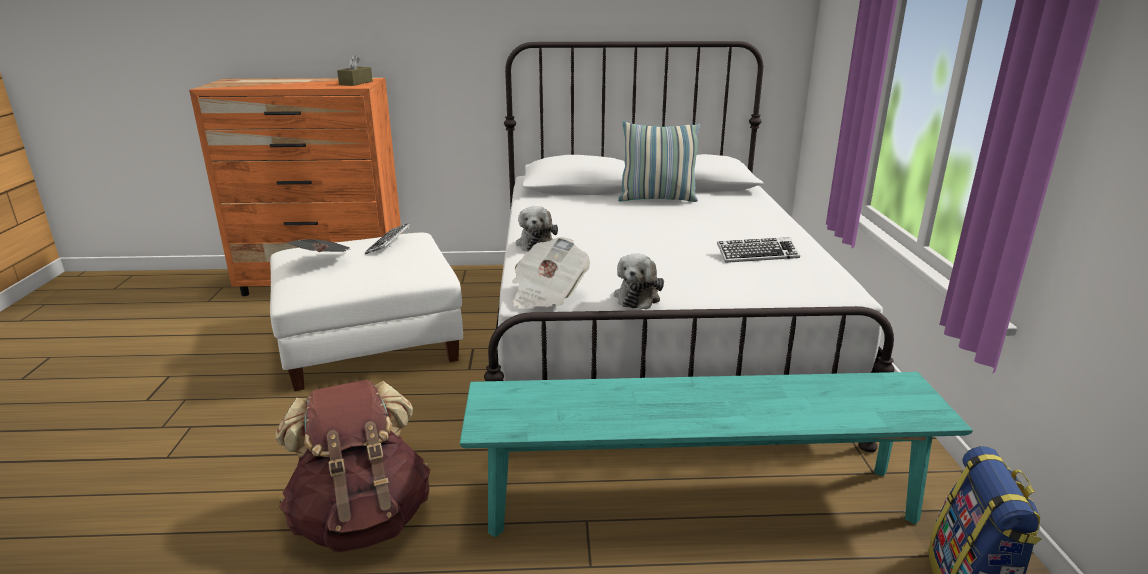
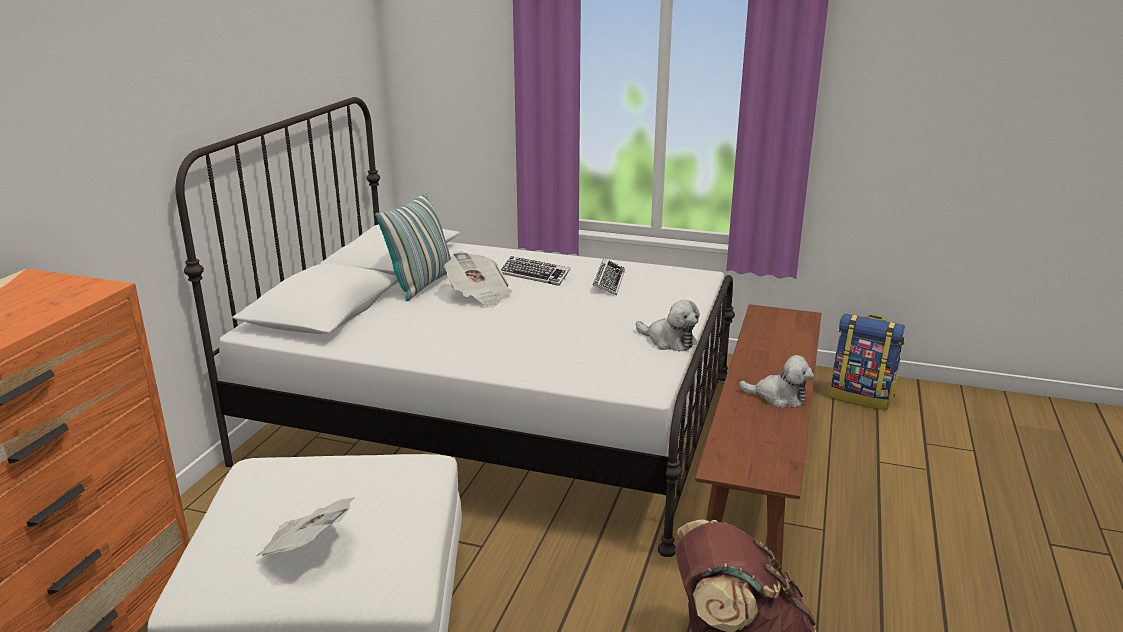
camera: 70 degrees left, 0 degrees up
(356, 83) = (58, 288): brown tissue box -> none
(389, 243) = (287, 485): keyboard -> keyboard (534, 275)
(536, 243) = (501, 362): plush toy -> plush toy (779, 397)
(547, 294) = (645, 375): newspaper -> newspaper (479, 295)
(698, 500) = (760, 462): turquoise bench -> brown bench

